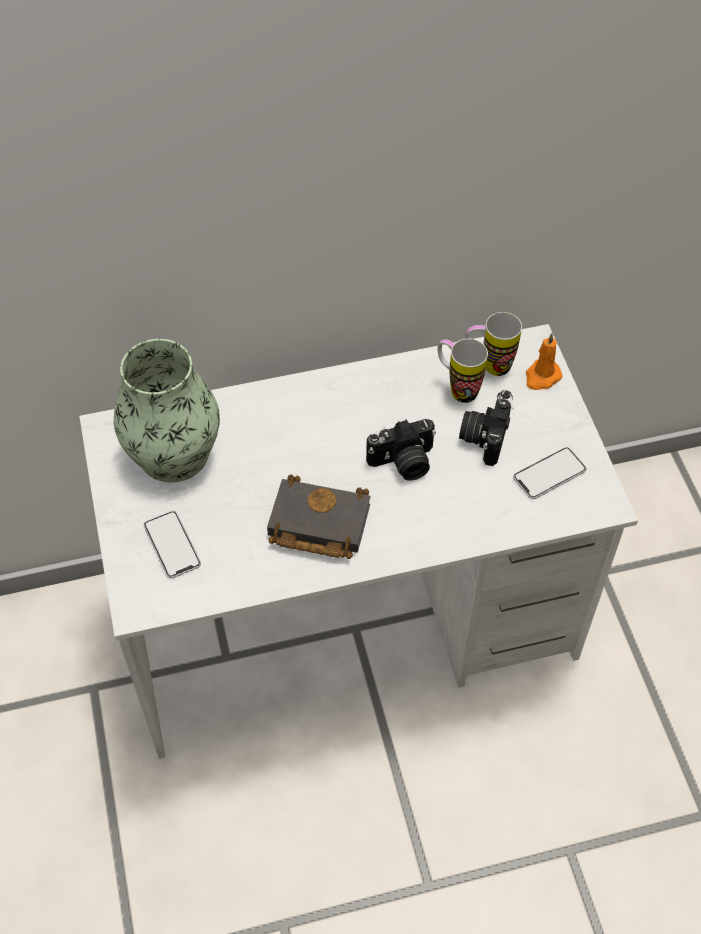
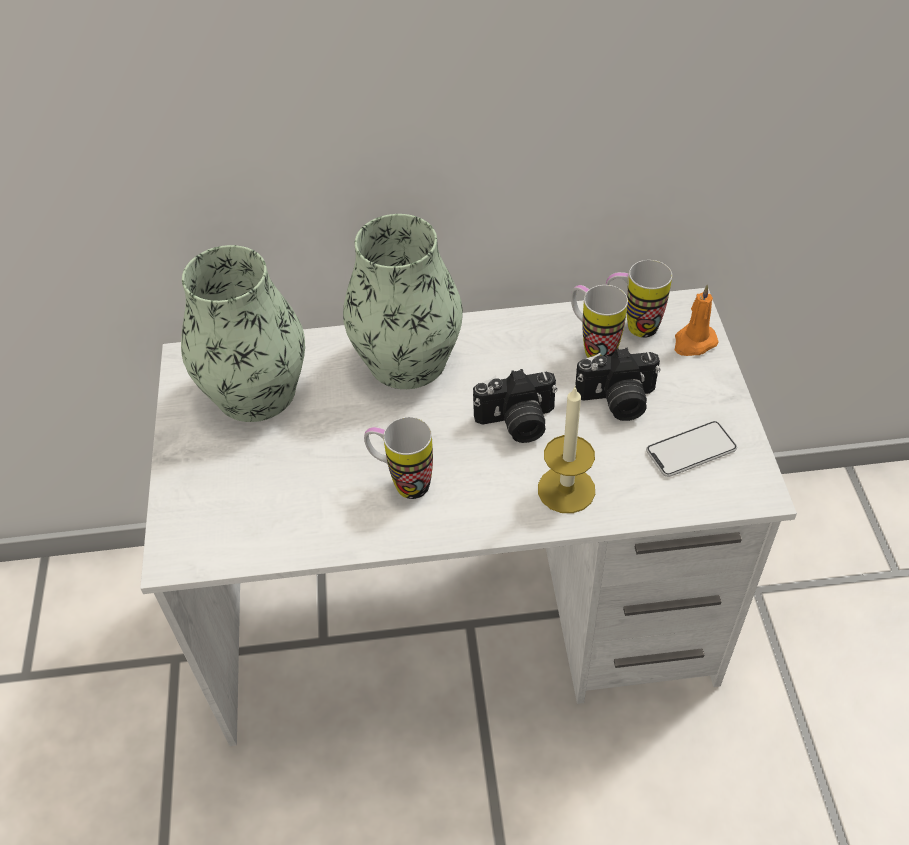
camera: 10 degrees right, 5 degrees down
(172, 545) = (231, 491): phone -> none
(300, 413) = (407, 360): none -> vase
(315, 524) = (402, 482): black book -> mug
(452, 517) = (566, 489): none -> candle
(484, 436) = (617, 401): camera -> camera turned 120 degrees counterclockwise

